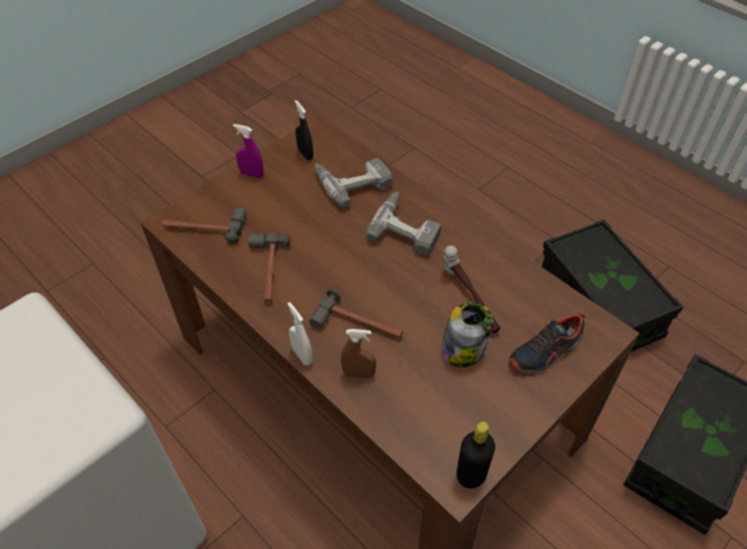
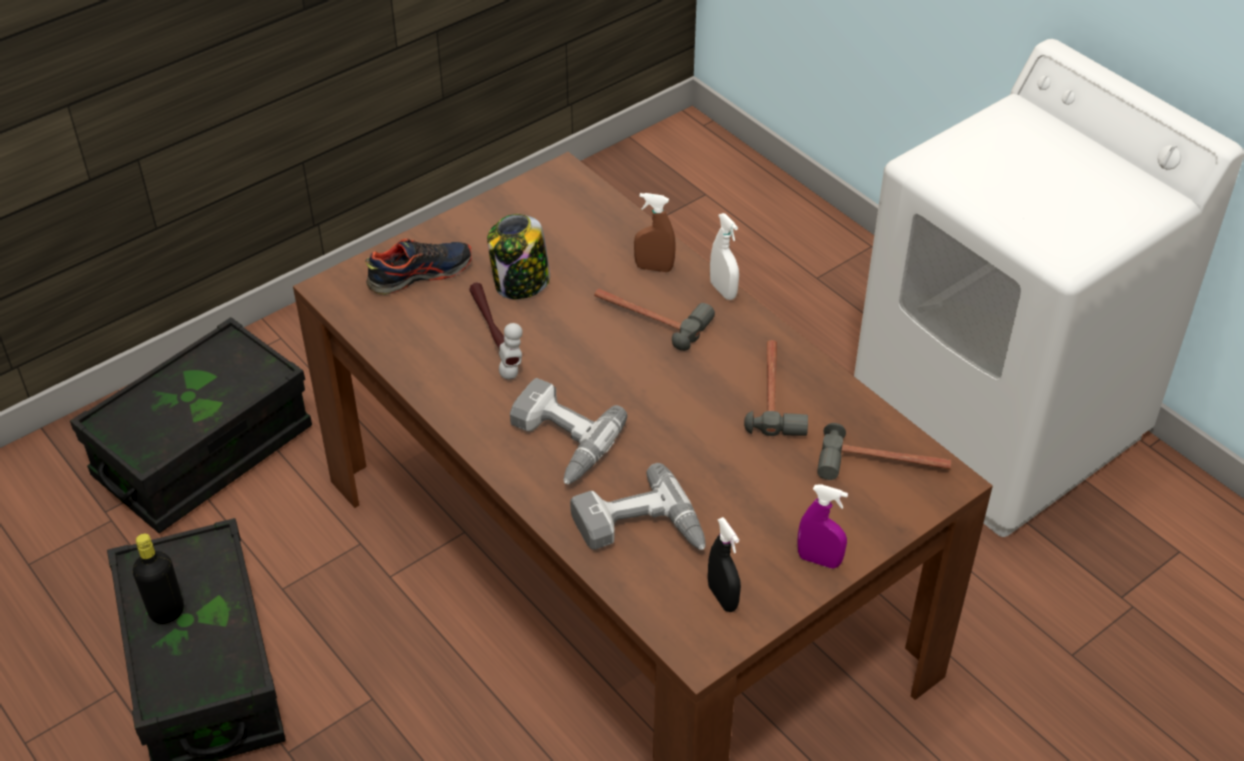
camera: 175 degrees left, 5 degrees down
(471, 475) = (546, 179): black bottle -> black bottle (167, 611)

